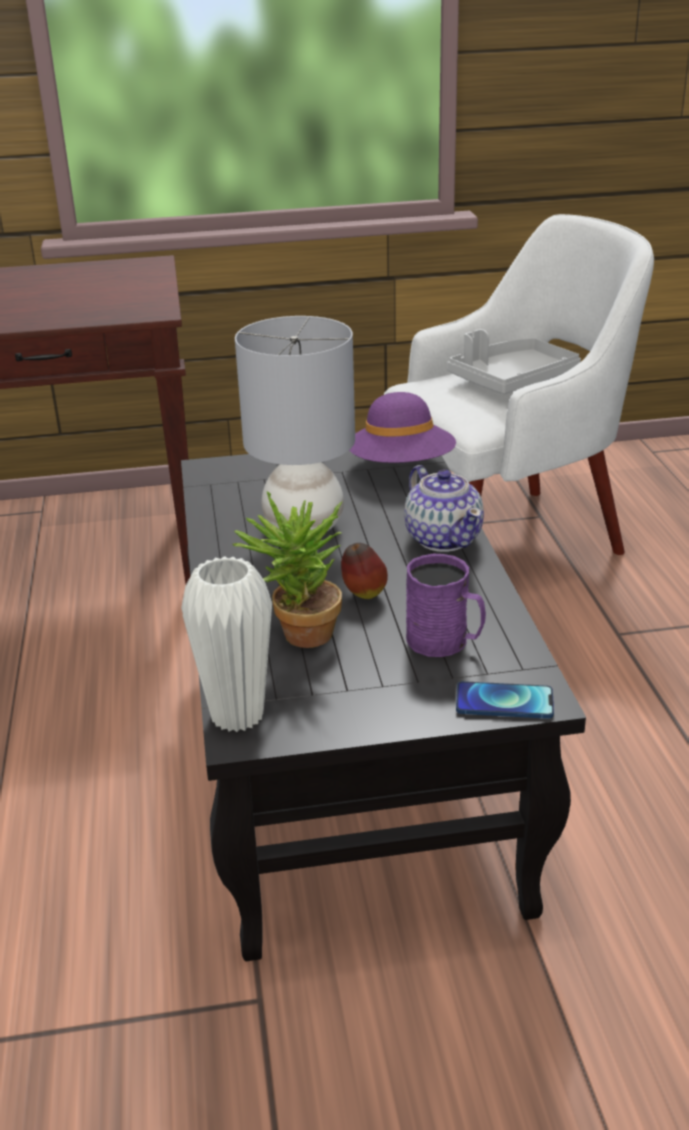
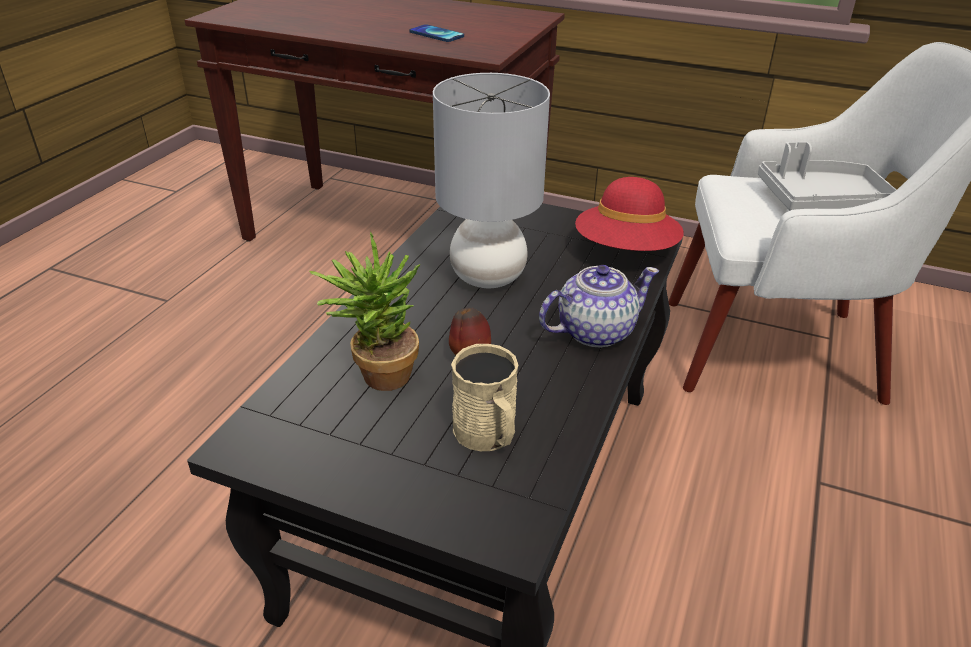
camera: 30 degrees right, 5 degrees up
(237, 715) = (255, 426): white vase -> none
(401, 468) = (626, 251): purple hat -> red hat
(443, 538) = (594, 331): teapot -> teapot turned 120 degrees counterclockwise
(445, 642) = (488, 435): purple mug -> beige mug
(504, 702) = (475, 524): phone -> phone (436, 34)

